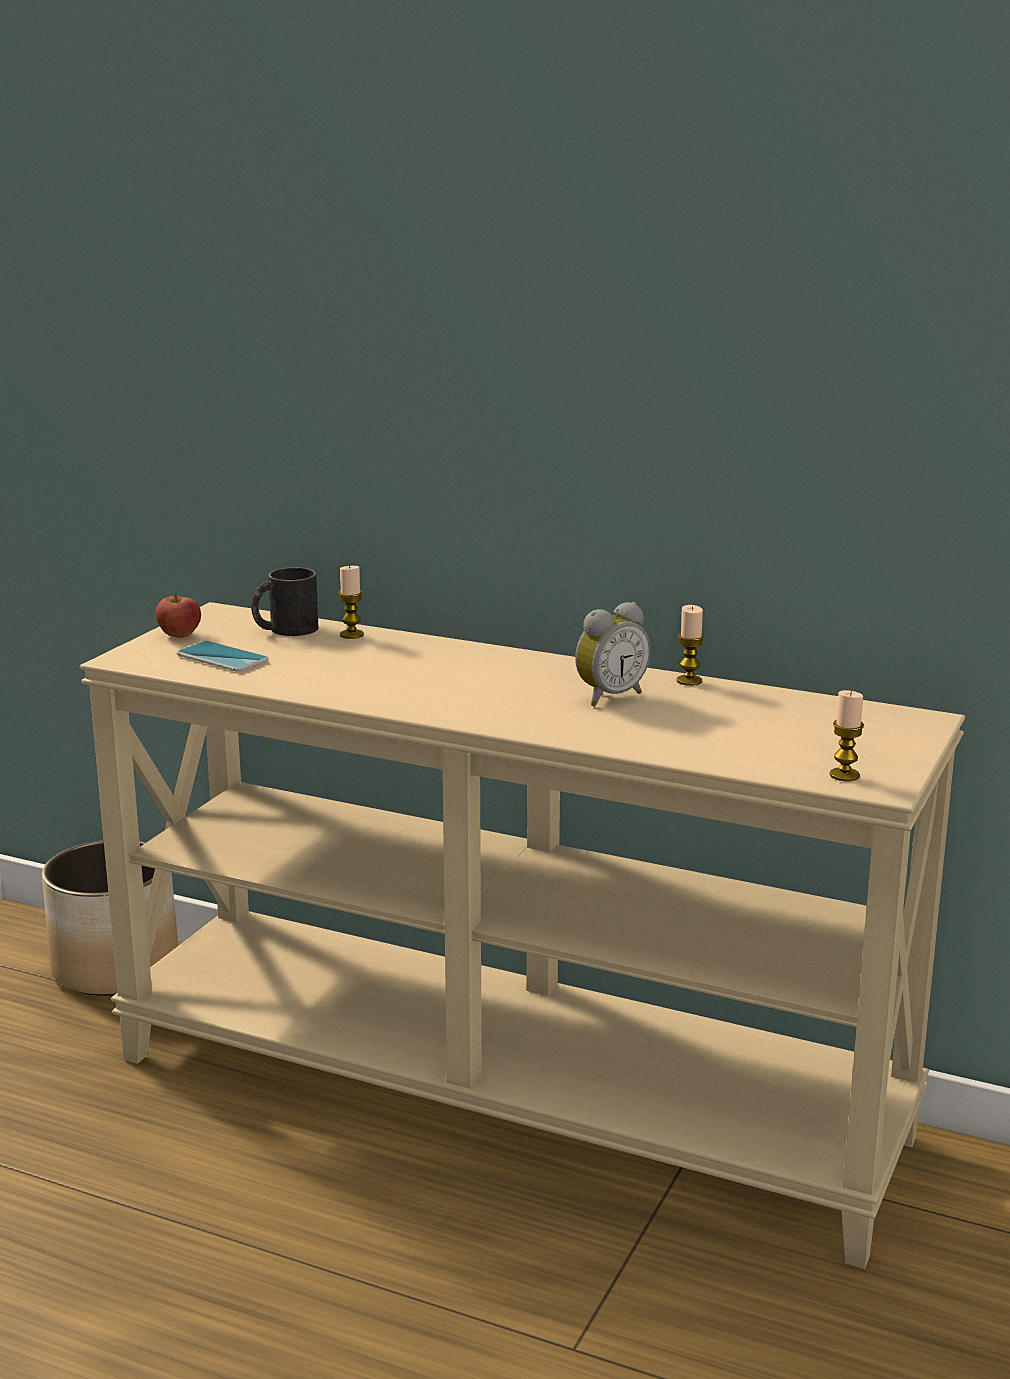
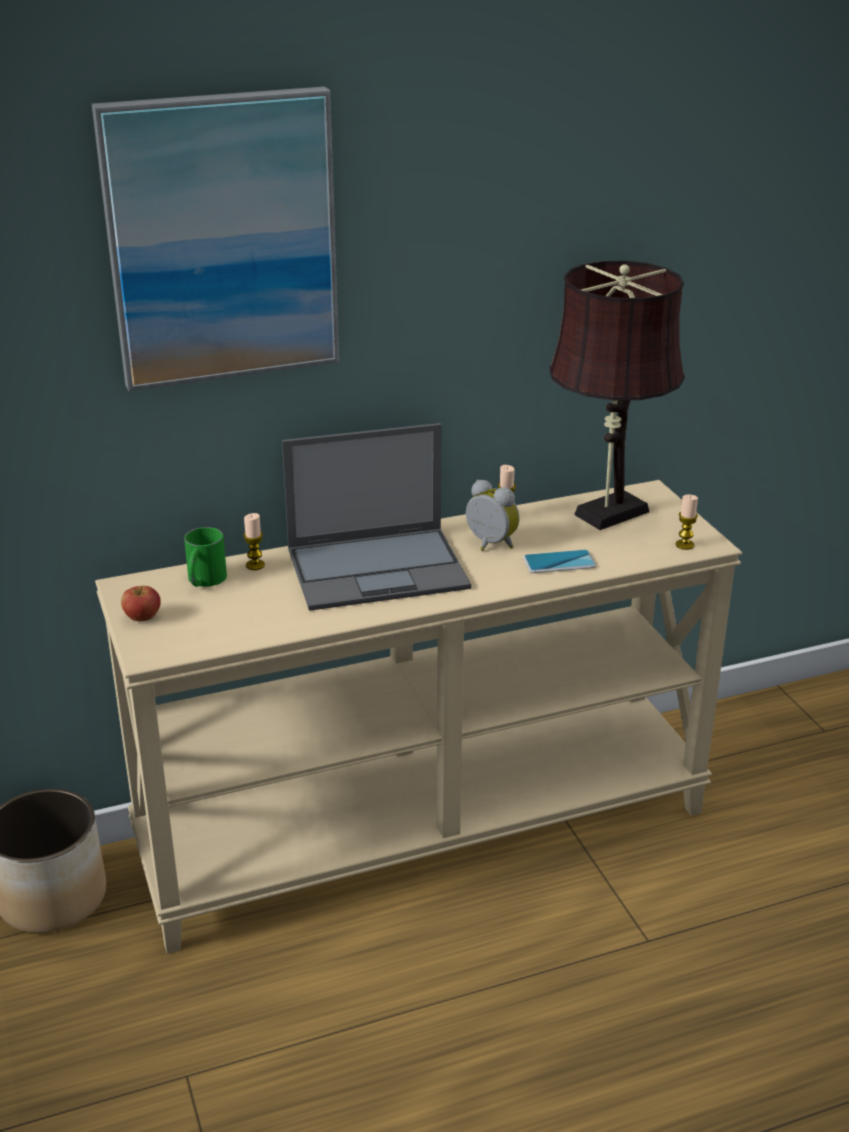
camera: 45 degrees left, 10 degrees up
(222, 658) = (214, 622): phone -> phone (559, 562)
(285, 630) = (204, 581): black mug -> green mug
(369, 214) = (222, 239): none -> picture
(454, 674) = (379, 568): none -> laptop
(608, 697) = (489, 545): alarm clock -> alarm clock turned 60 degrees counterclockwise
(808, 719) = (605, 515): none -> brown table lamp

